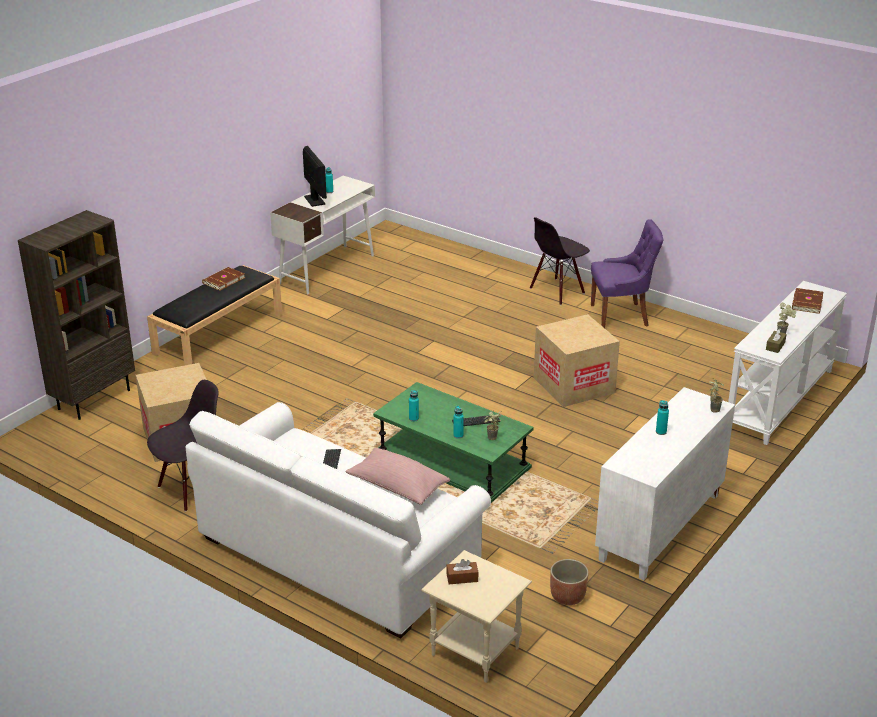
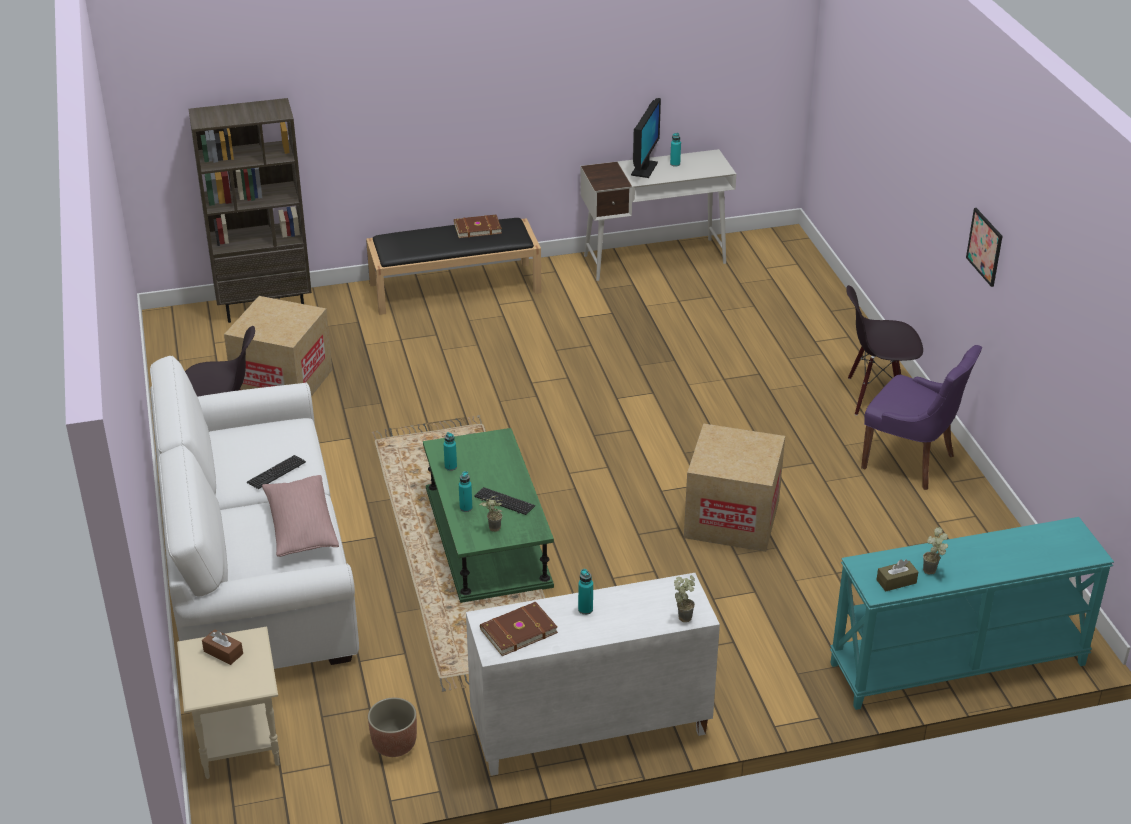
camera: 40 degrees right, 5 degrees up
(633, 154) = (985, 247): none -> picture
(780, 400) = (957, 665): white console table -> turquoise console table
(806, 303) = (1031, 547): brown book -> brown book (517, 630)

